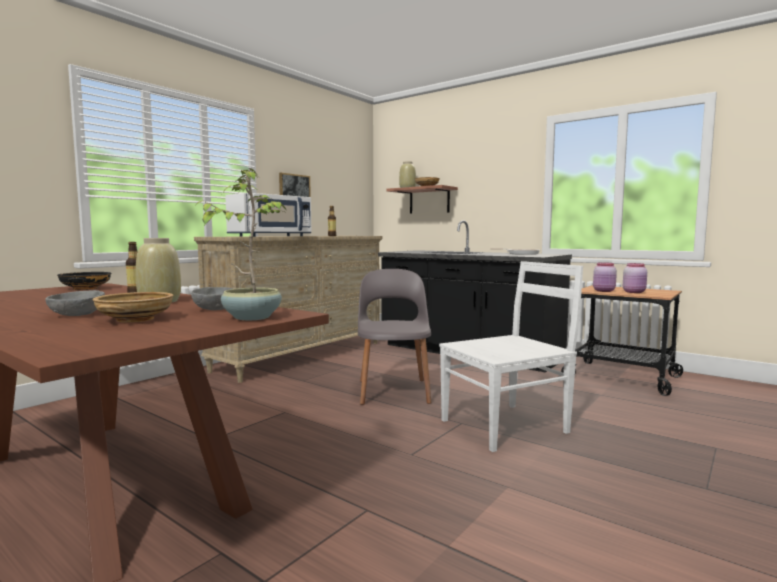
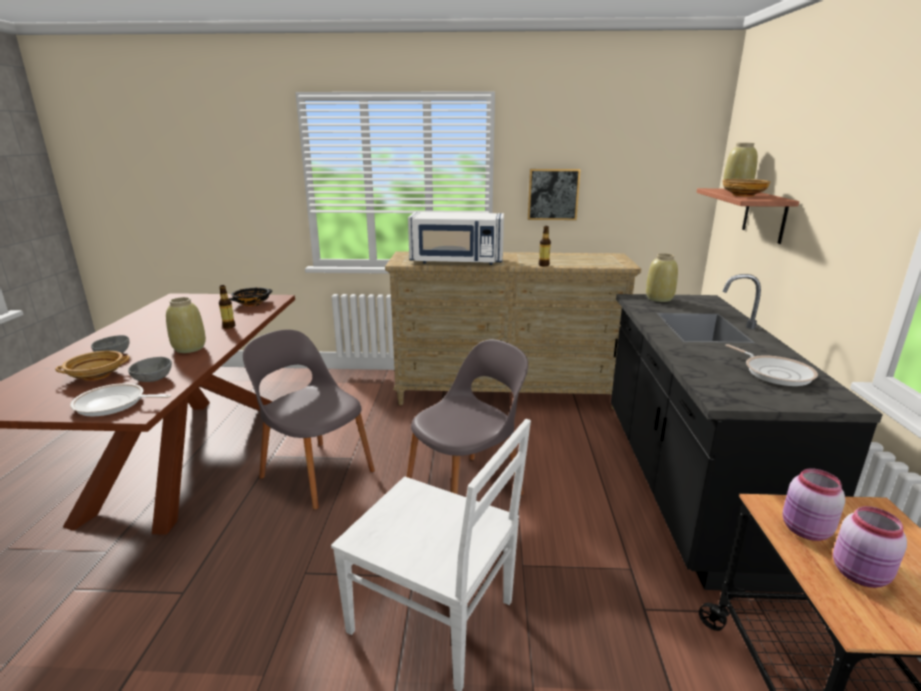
camera: 55 degrees right, 15 degrees up
(251, 317) = (113, 404): potted plant -> frying pan
(278, 427) = (315, 472): none -> grey chair
(402, 251) = (659, 298): none -> beige vase

